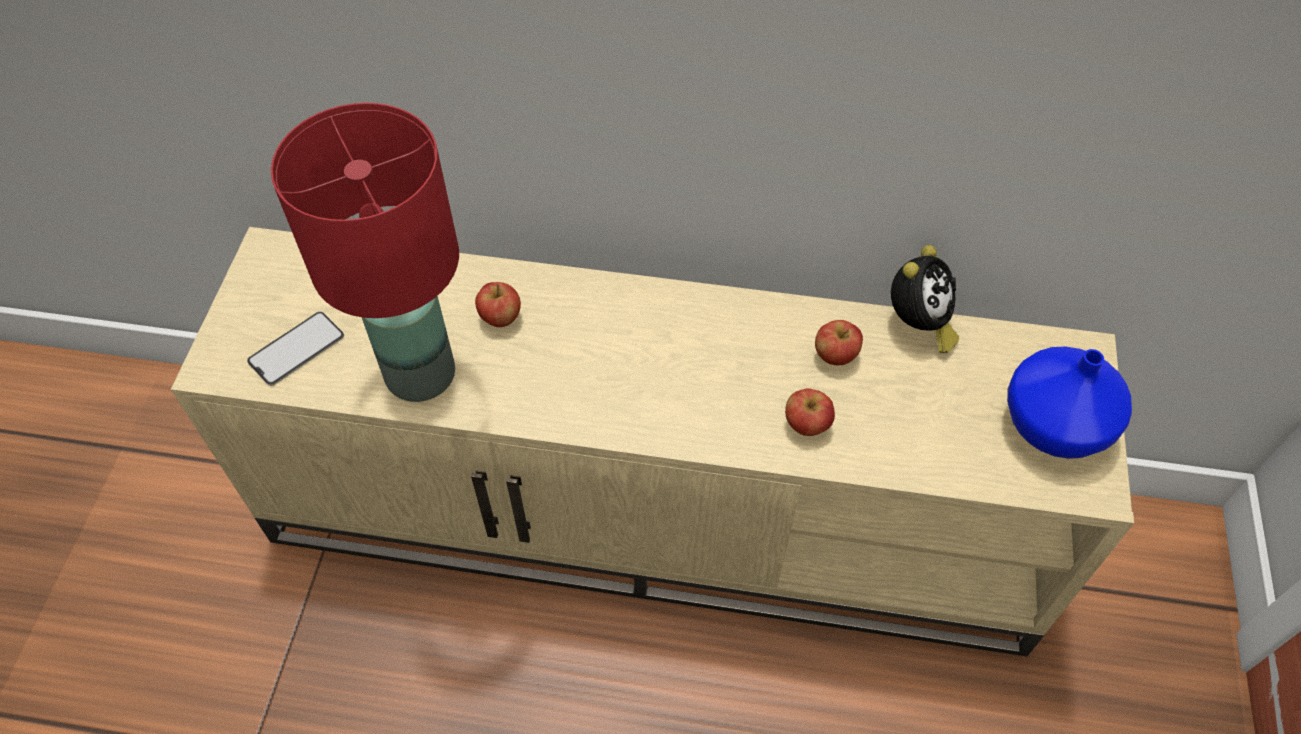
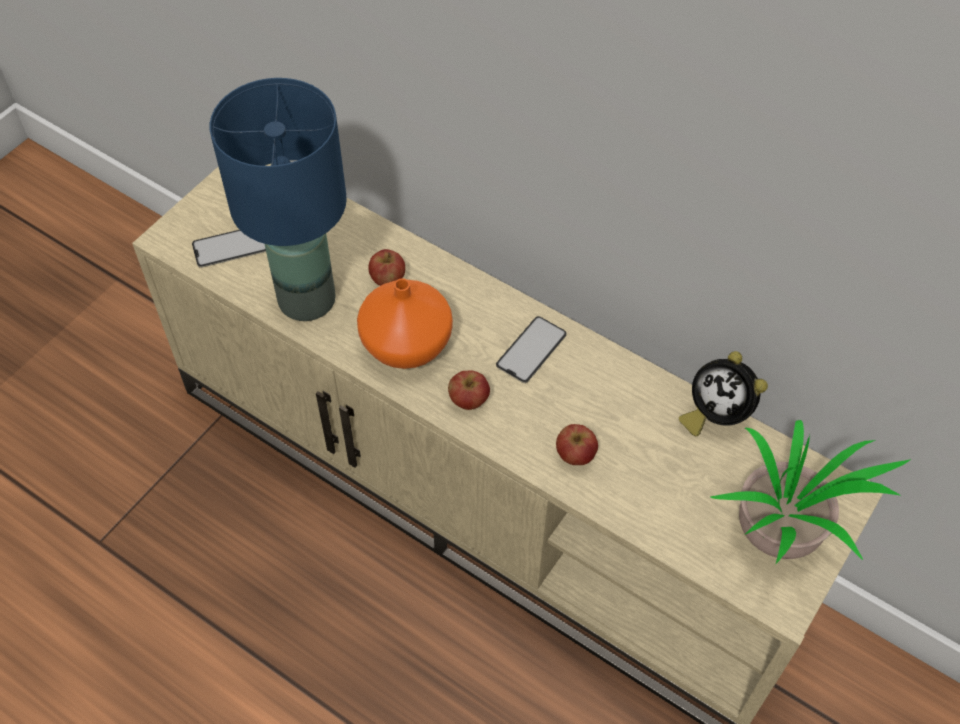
camera: 25 degrees right, 0 degrees up
(418, 373) = (305, 298): red table lamp -> blue table lamp
(563, 378) = (408, 344): none -> orange vase
(697, 332) = (531, 350): none -> phone
(835, 355) = (631, 411): apple -> apple (468, 400)
(918, 325) = (715, 414): alarm clock -> alarm clock turned 75 degrees clockwise
(1052, 423) = (780, 538): blue vase -> potted plant

